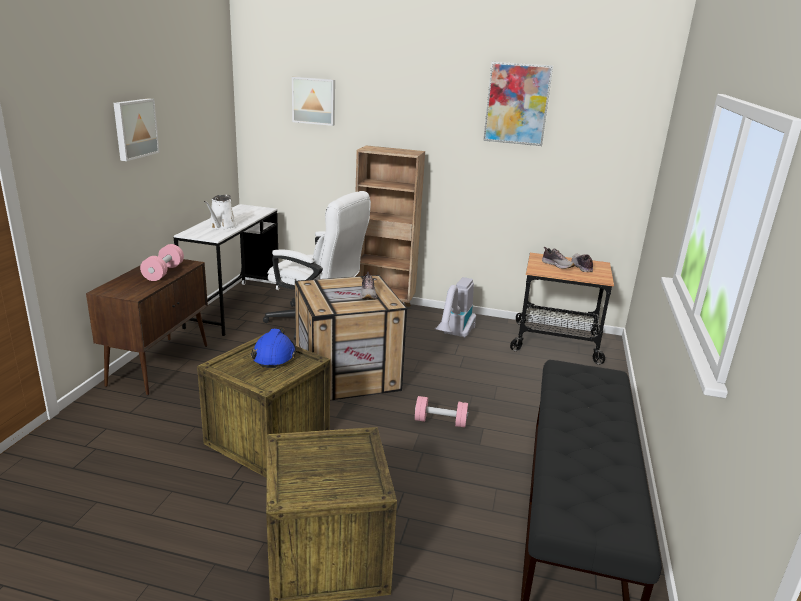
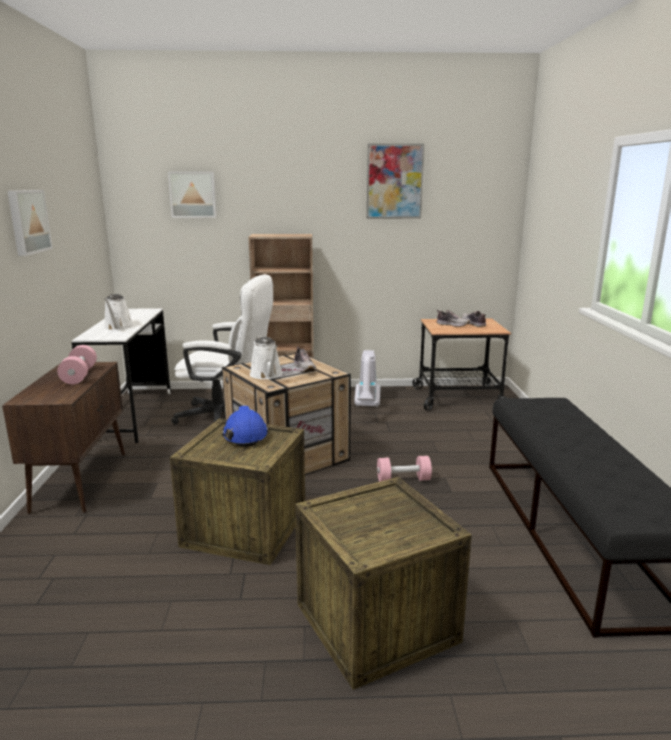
camera: 15 degrees left, 5 degrees down
(328, 296) = (267, 375): none -> white watering can

